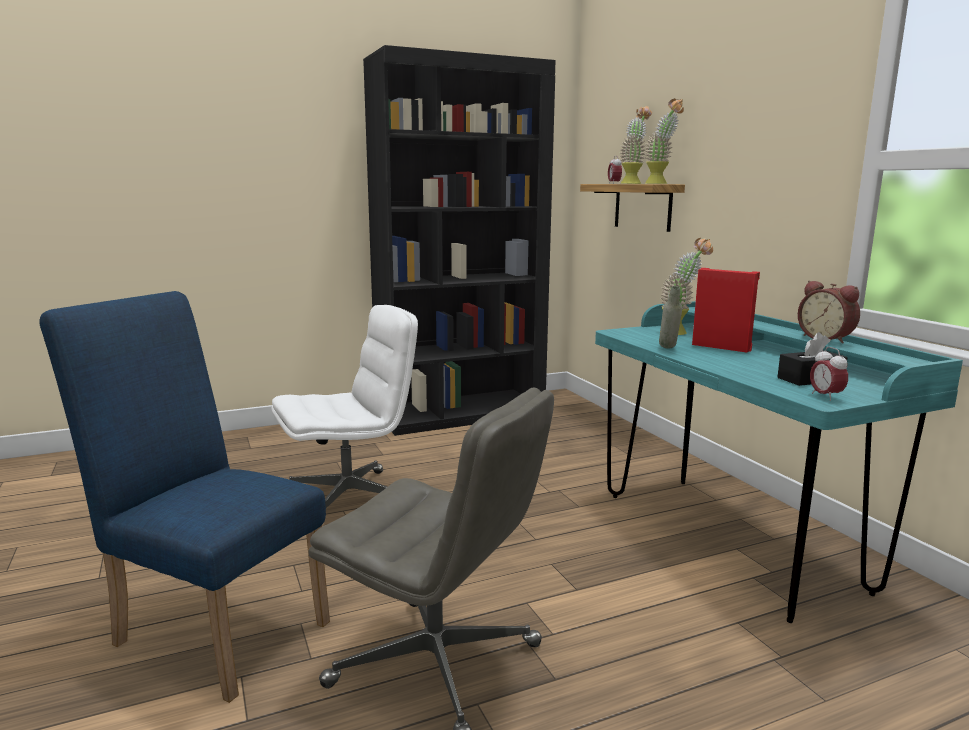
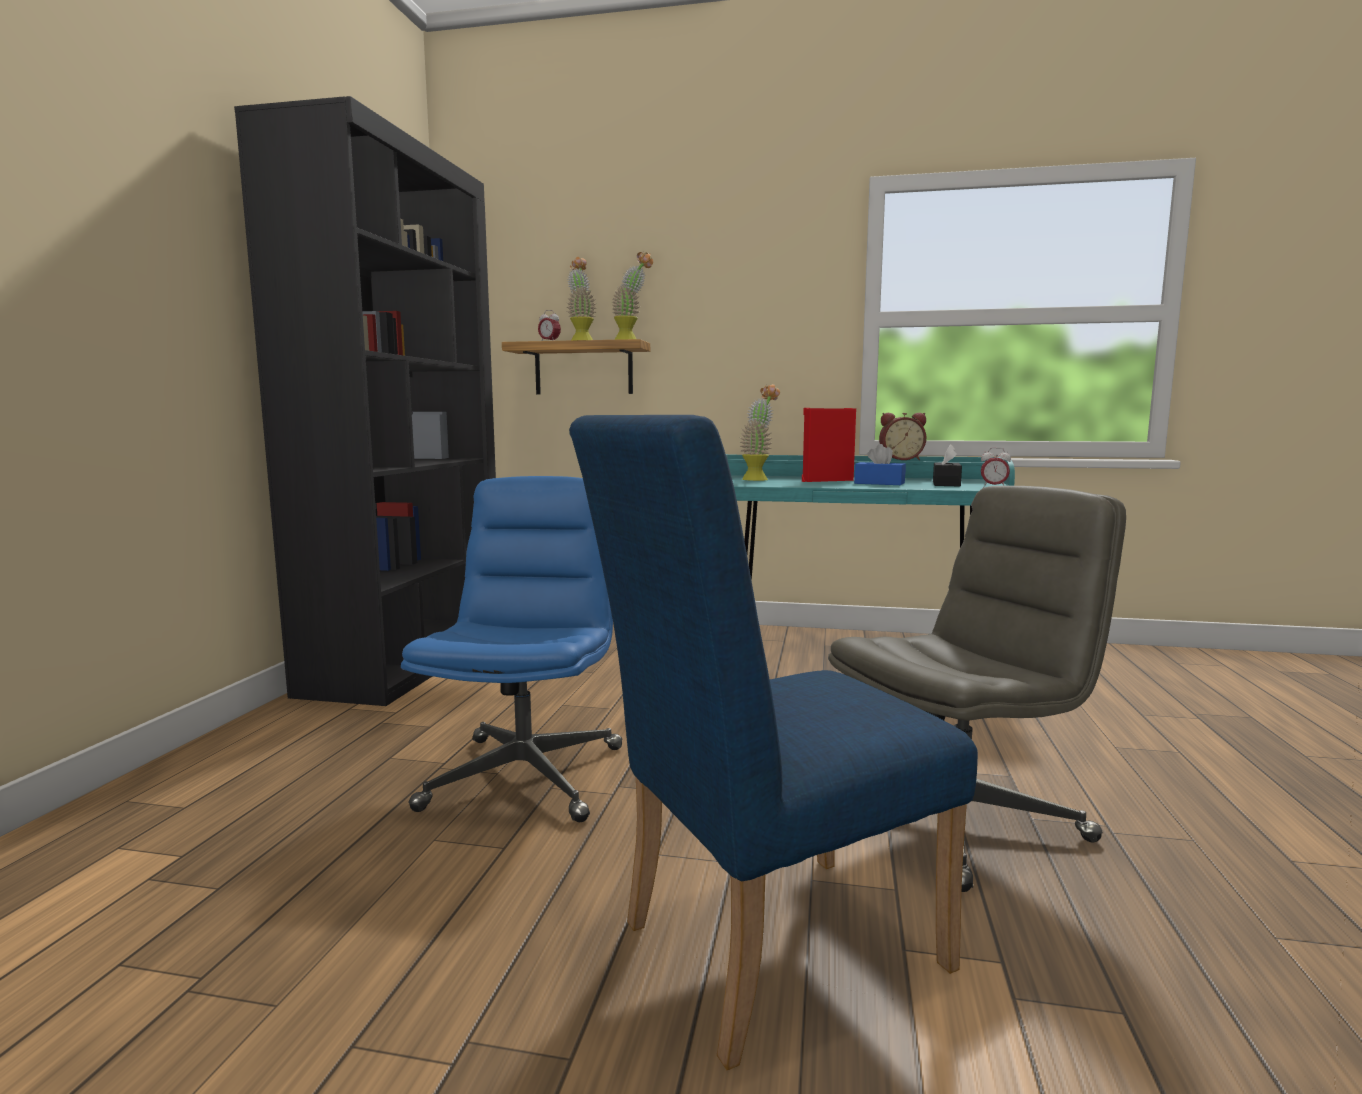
camera: 55 degrees left, 5 degrees down
(350, 499) = (525, 776): white office chair -> blue office chair
(668, 349) = (811, 485): grey bottle -> none
(746, 361) = (879, 483): none -> blue tissue box

